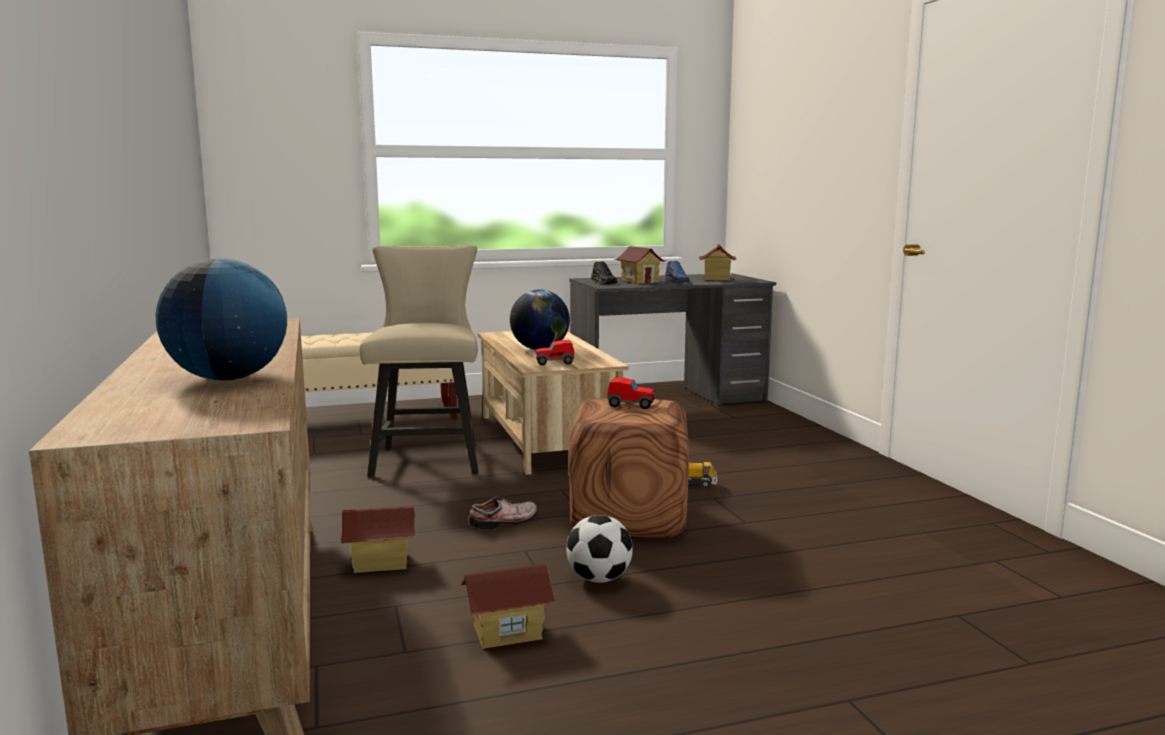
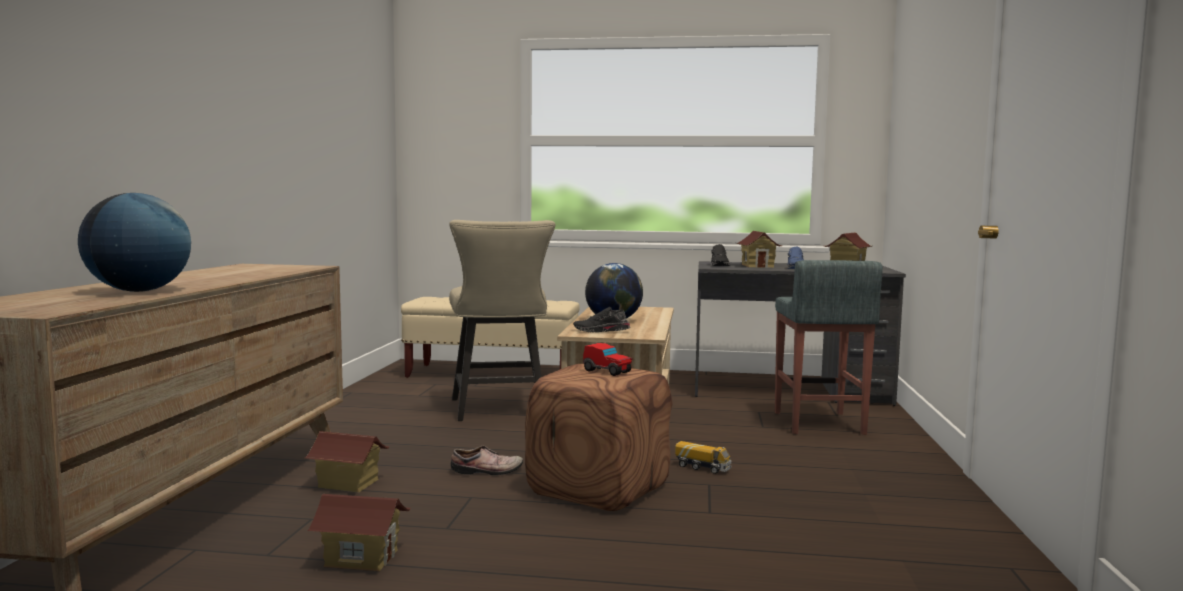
camera: 25 degrees right, 5 degrees down
(428, 457) = (500, 410): beige chair -> beige chair turned 150 degrees clockwise
(554, 363) = (601, 331): toy car -> black shoe
(599, 579) = (498, 533): football -> none
(729, 427) = (818, 423): none -> grey stool

